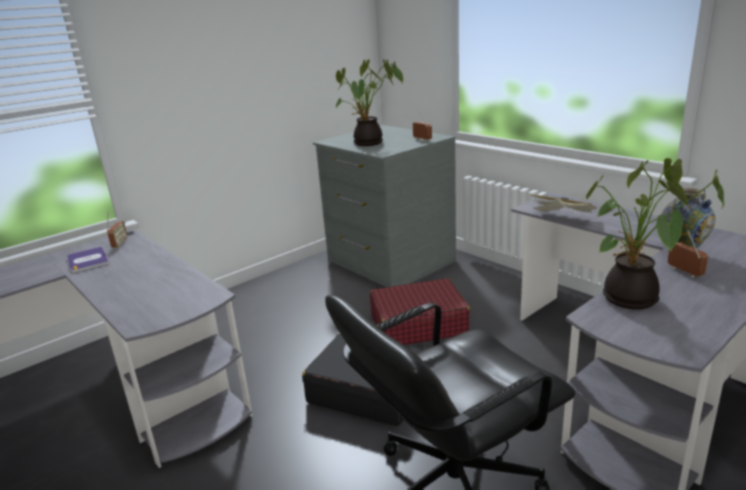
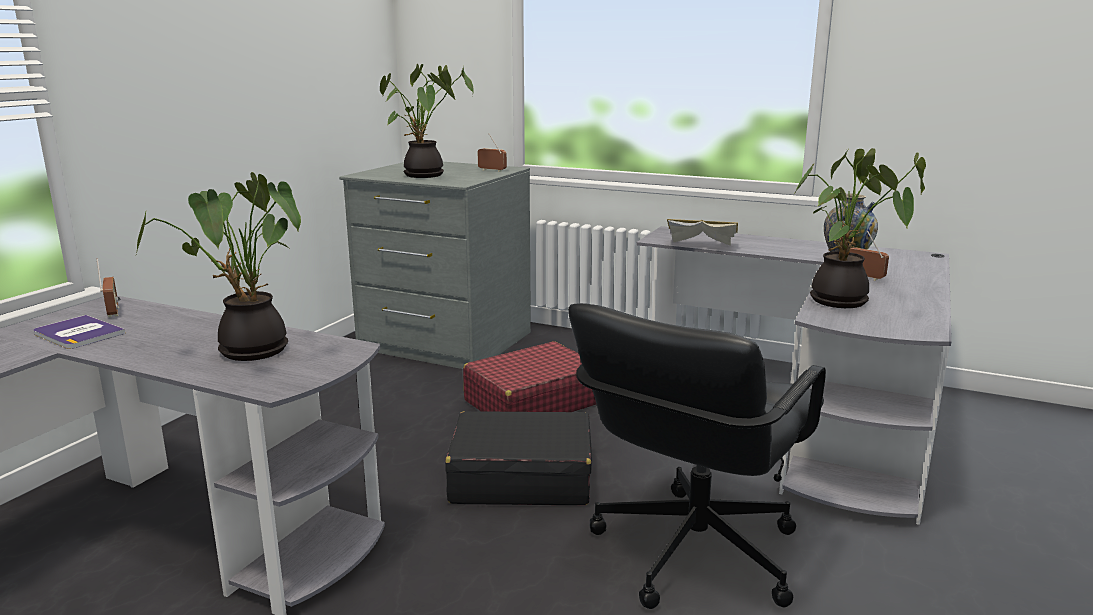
camera: 25 degrees left, 5 degrees down
(154, 290) = (247, 352): none -> potted plant

